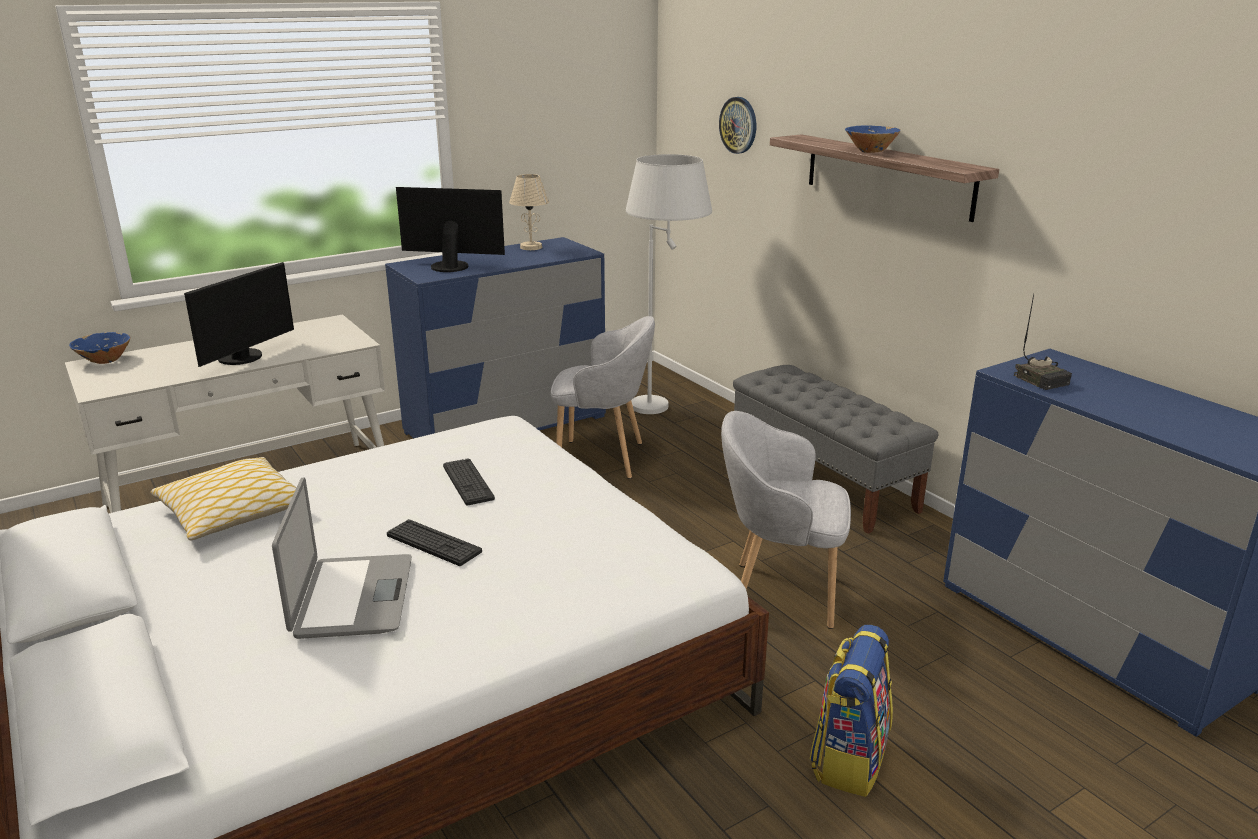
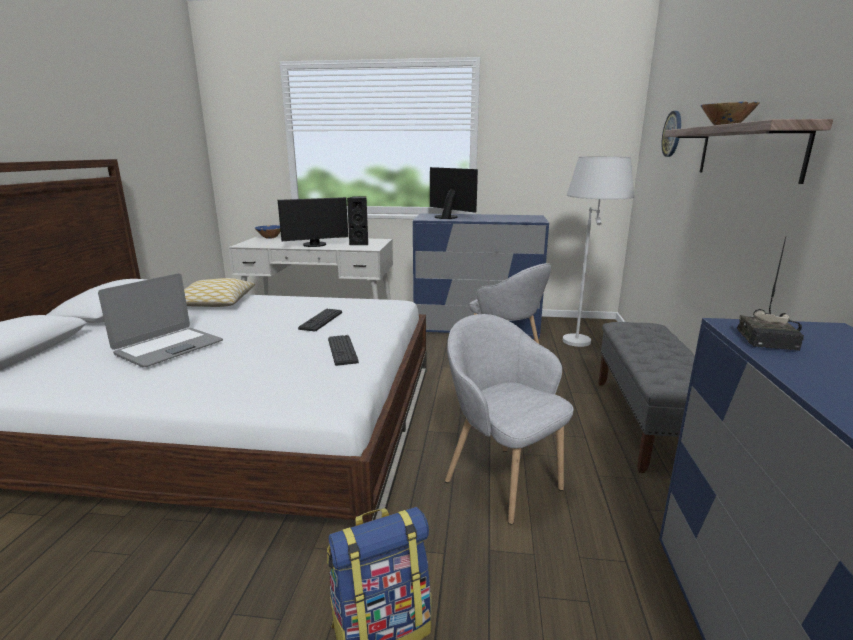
camera: 40 degrees right, 5 degrees down
(315, 336) = (360, 243): none -> black speaker
(433, 543) = (245, 339): keyboard -> keyboard (342, 350)
(531, 247) = (511, 216): beige table lamp -> none

